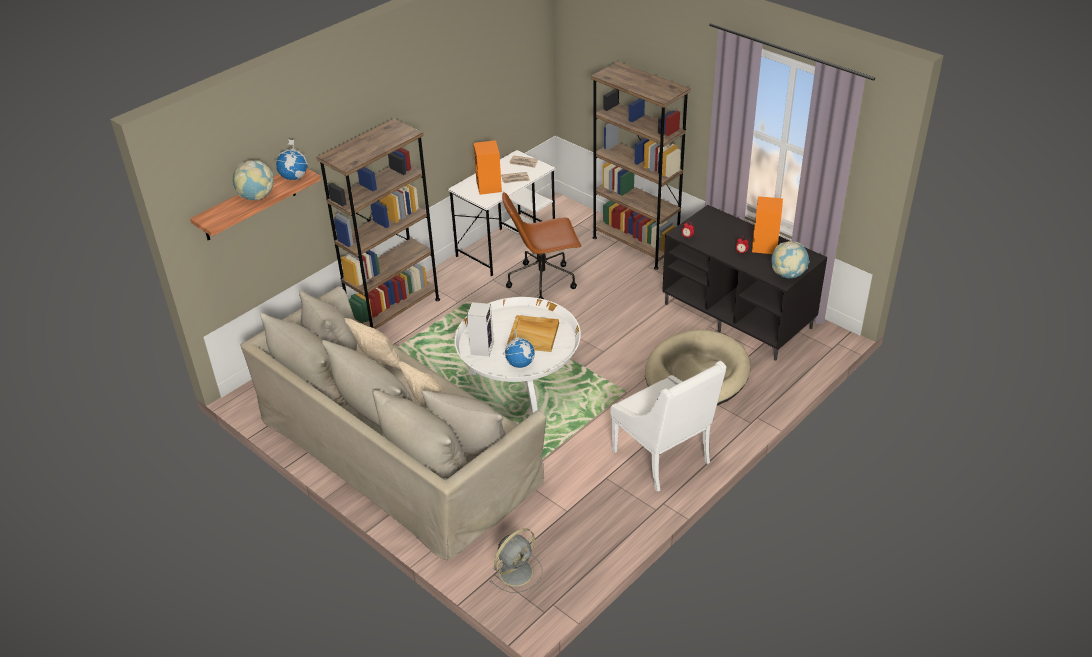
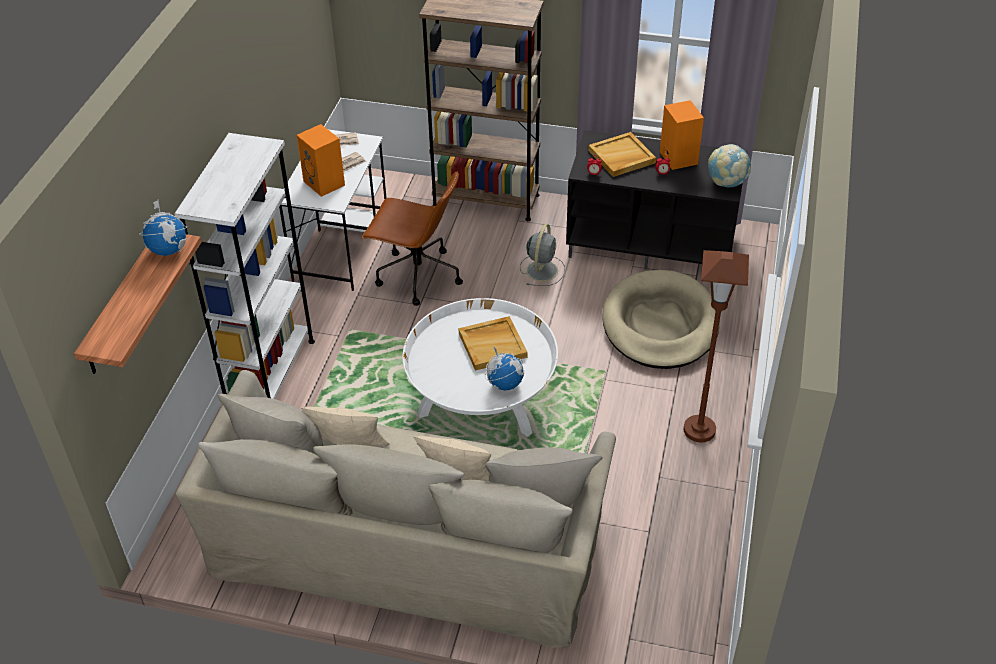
camera: 30 degrees left, 5 degrees up
(257, 197) = (142, 293): globe -> none
(394, 312) = (271, 376): brown bookcase -> white bookcase
(482, 348) = (447, 382): speaker -> none
(517, 571) = (651, 623): grey fan -> grey fan (542, 269)
(543, 281) = (417, 276): brown office chair -> brown office chair turned 120 degrees counterclockwise
(664, 458) = (699, 430): white armchair -> brown floor lamp
(719, 231) = (621, 157): none -> beige tray

